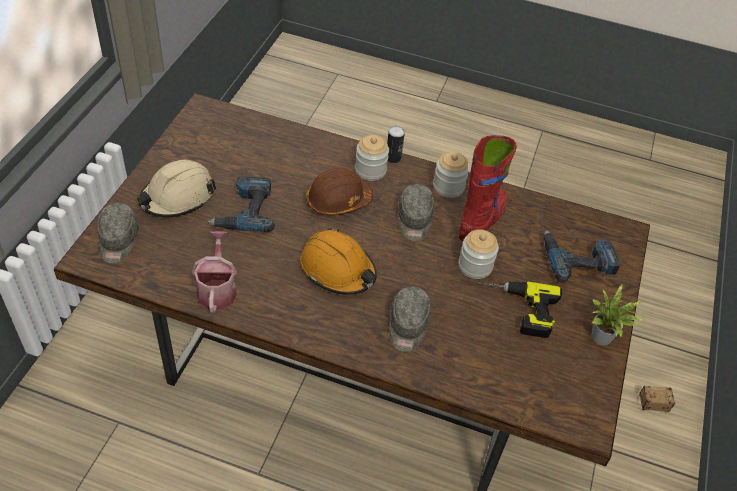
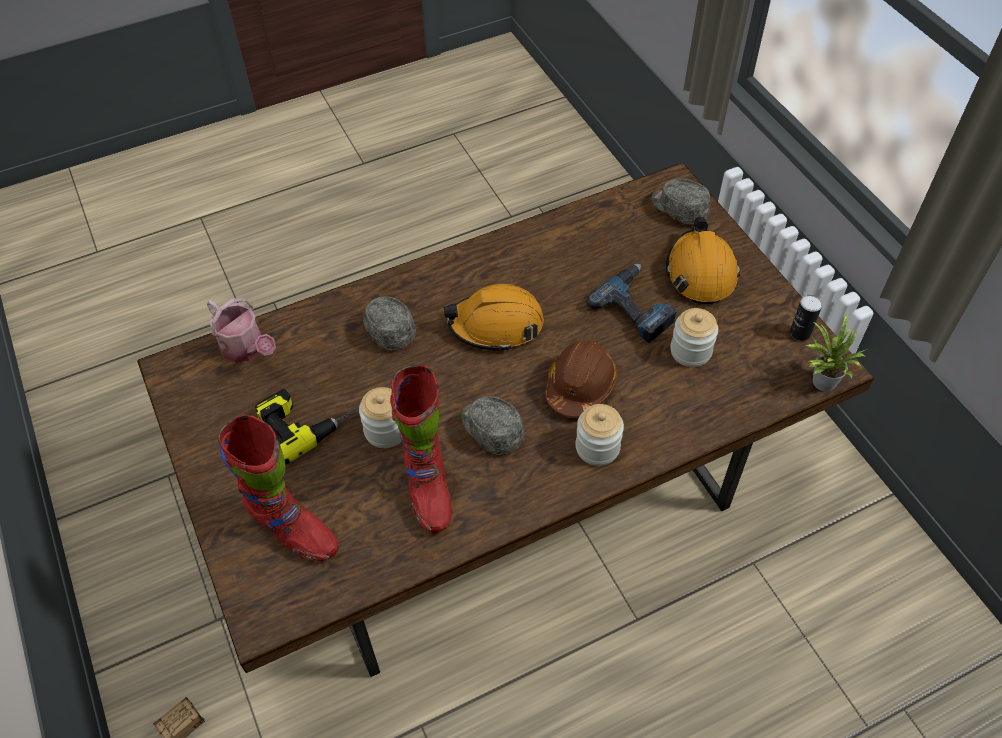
camera: 140 degrees right, 5 degrees up
(177, 197) = (701, 272): beige hard hat -> orange hard hat
(217, 289) = (560, 237): watering can -> watering can (246, 349)
(393, 158) = (597, 484): can -> can (800, 333)
(448, 187) = (503, 501): jar -> jar (690, 351)
(577, 259) = (292, 530): power drill -> red boot
(603, 339) = (205, 457): potted plant -> potted plant (820, 381)

